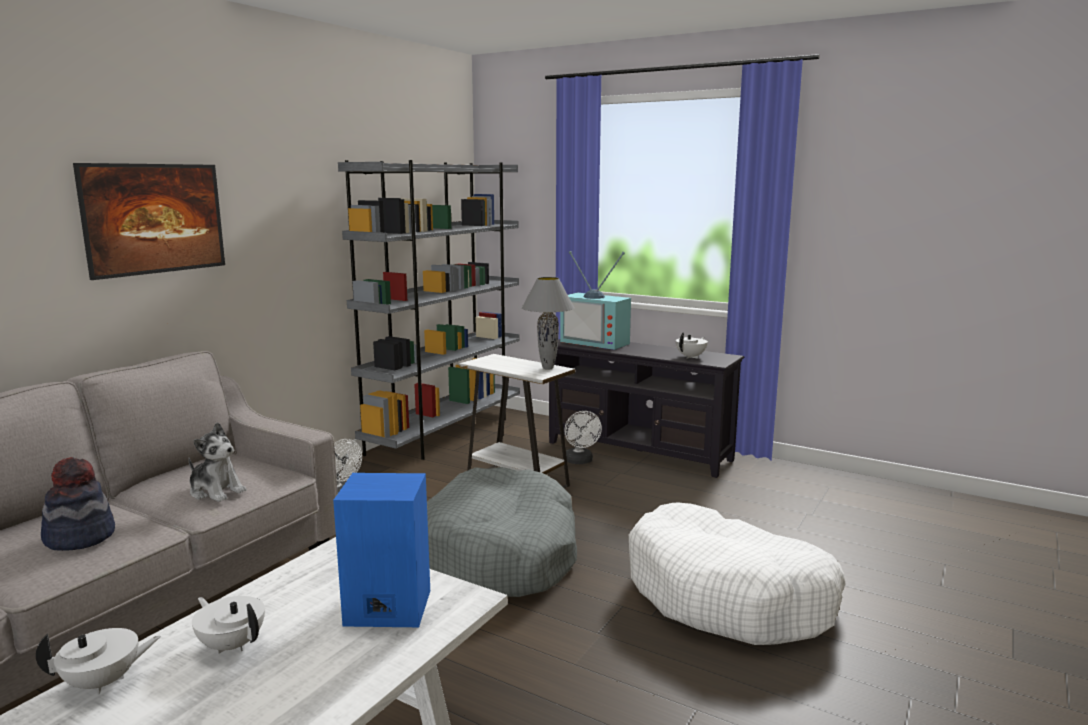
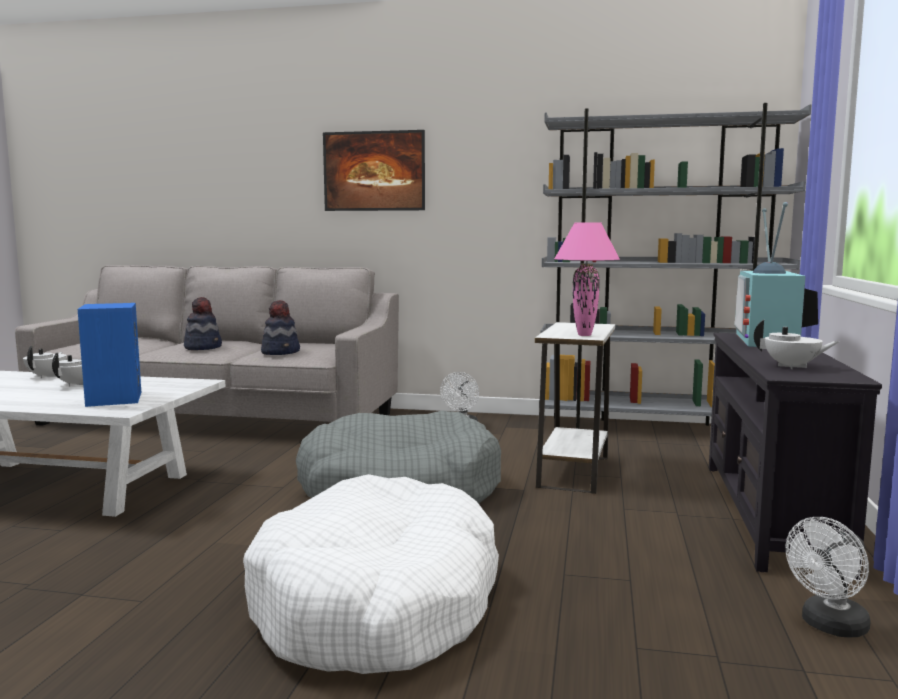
camera: 70 degrees right, 5 degrees down
(103, 682) = (47, 376): white teapot -> white teapot turned 135 degrees counterclockwise
(216, 491) = (281, 352): plush toy -> hat
(548, 368) = (584, 335): grey table lamp -> pink table lamp
(580, 461) = (678, 489): white fan -> white fan (829, 626)

